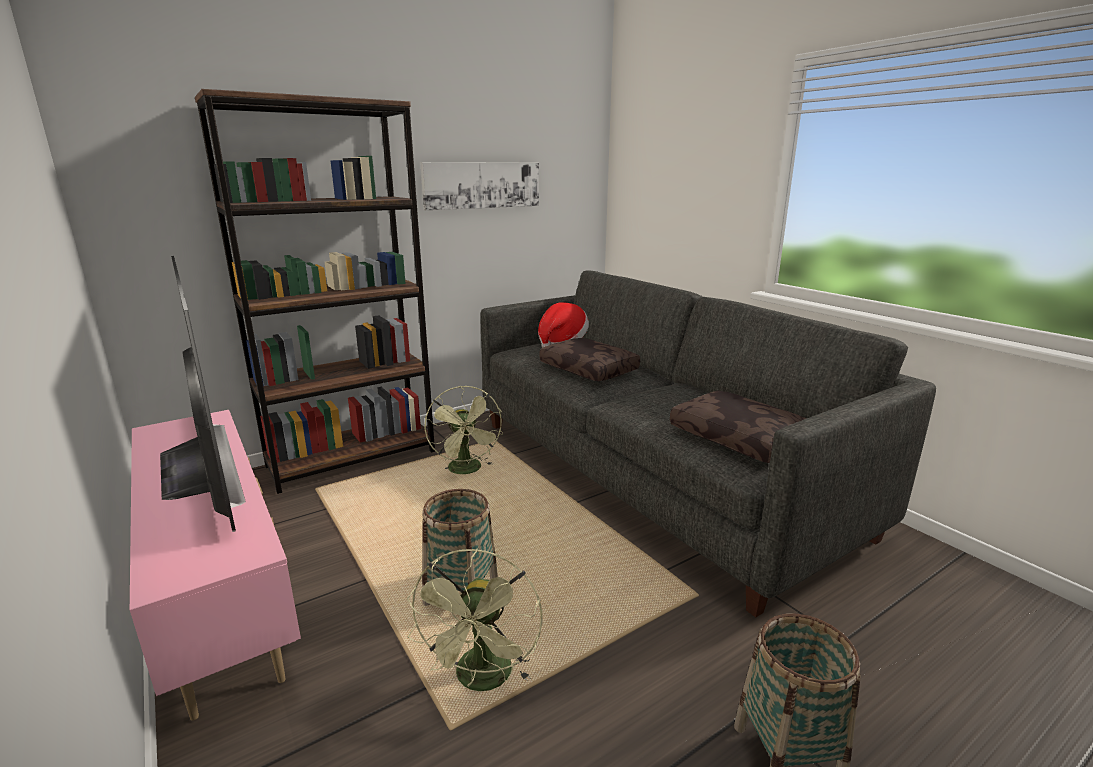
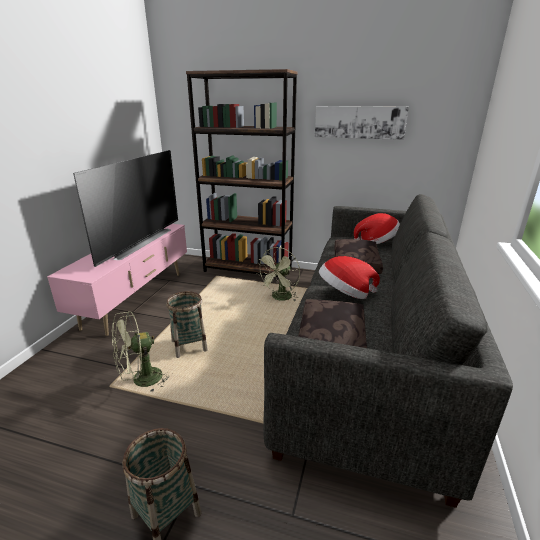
camera: 50 degrees right, 5 degrees up
(654, 397) = (345, 294): none -> hat

